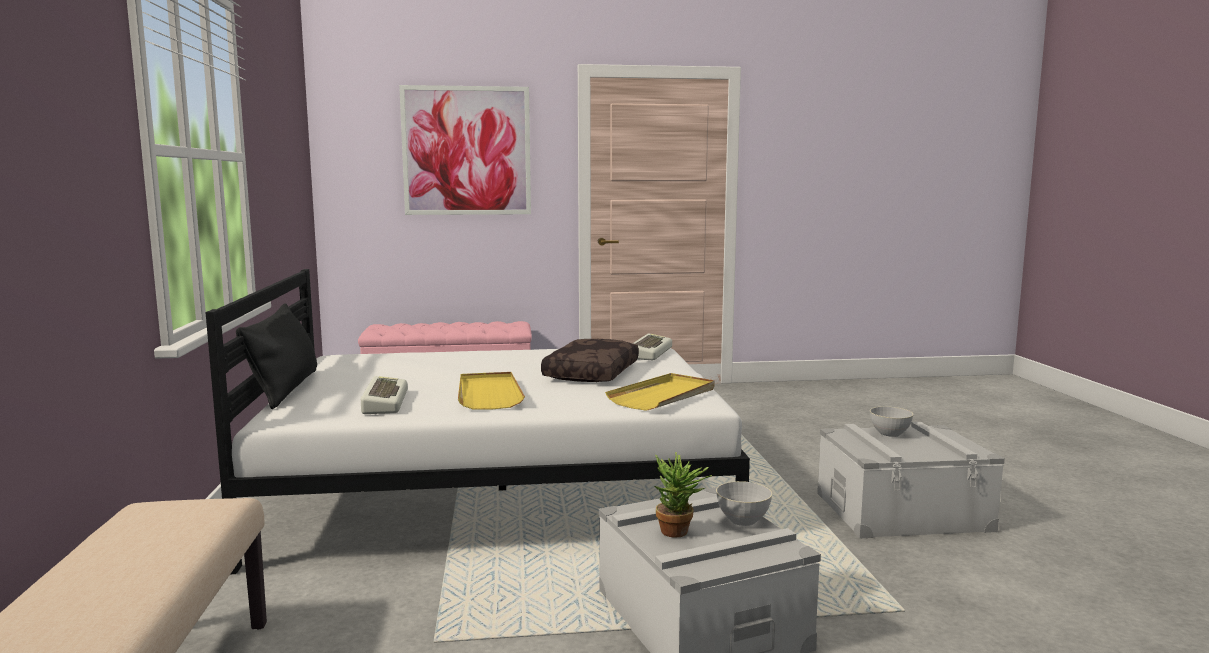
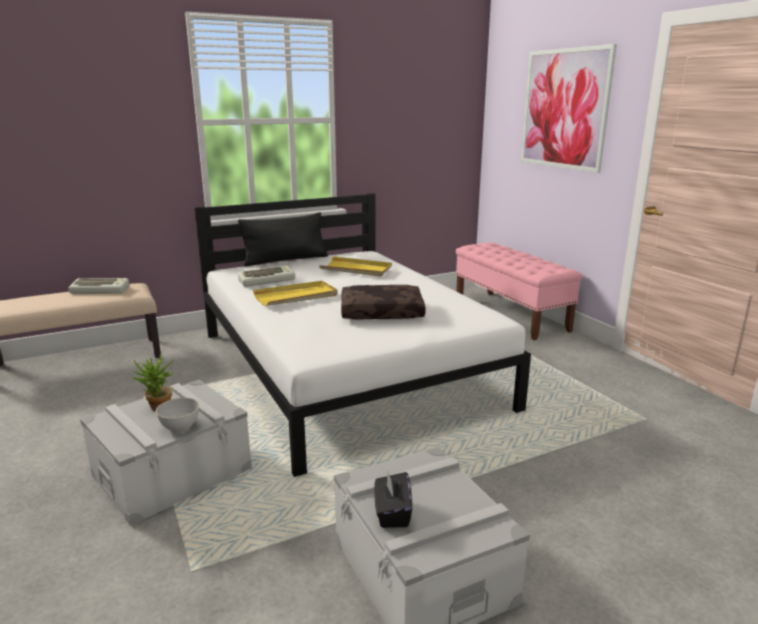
camera: 70 degrees right, 10 degrees up
(649, 353) = (473, 319): keyboard -> keyboard (101, 290)
(663, 396) = (324, 341): yellow tray -> yellow tray (356, 269)
(890, 434) = (451, 491): grey bowl -> none
(922, 452) = (392, 513): none -> black tissue box

